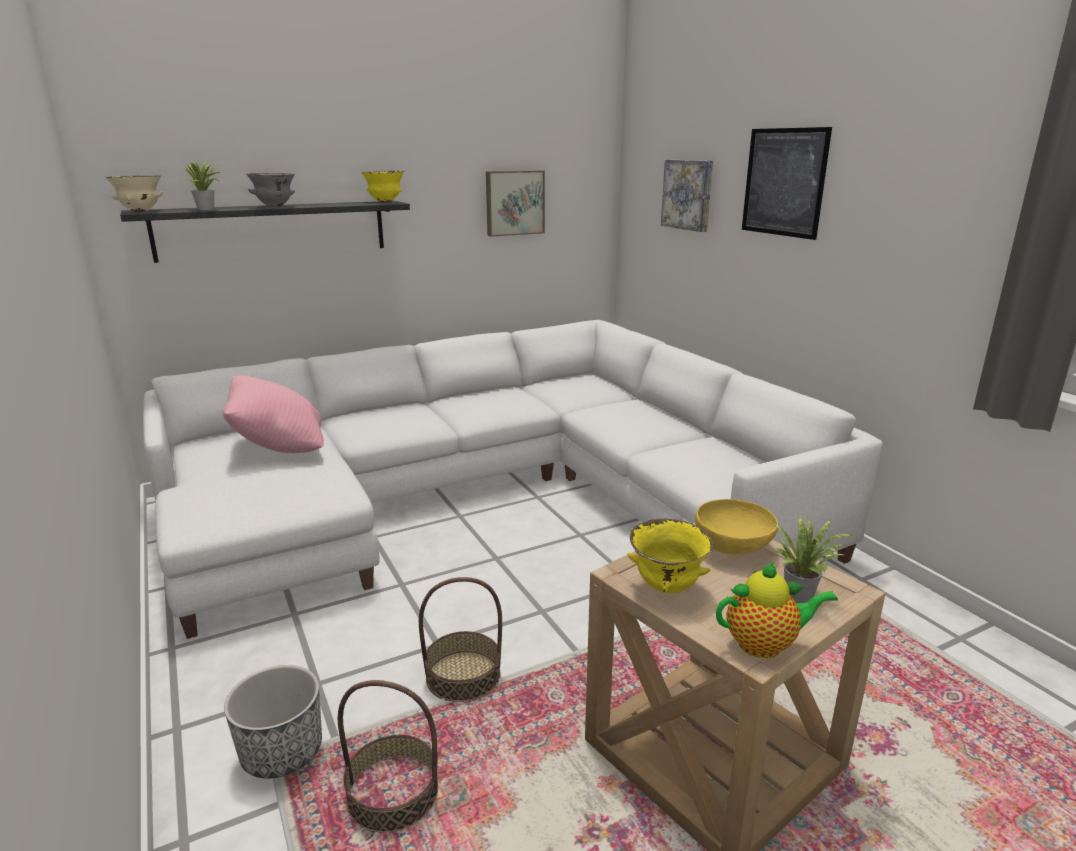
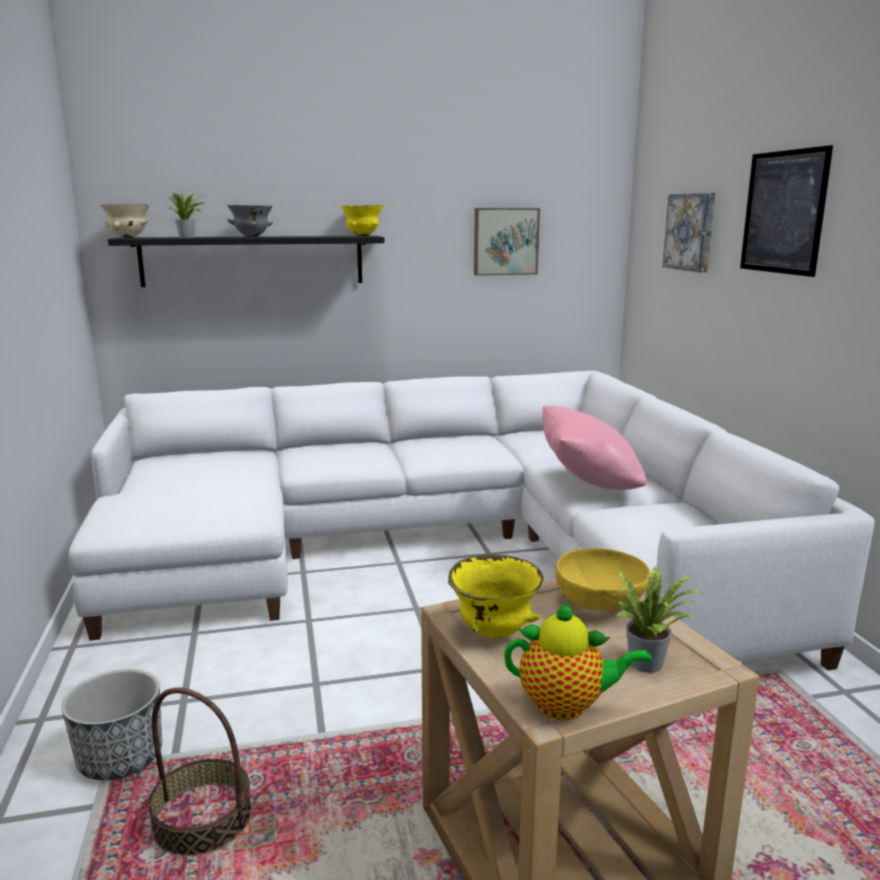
camera: 15 degrees right, 5 degrees down
(279, 448) = (222, 470): pink pillow -> pink pillow (588, 484)
(463, 676) = (326, 719): basket -> none

